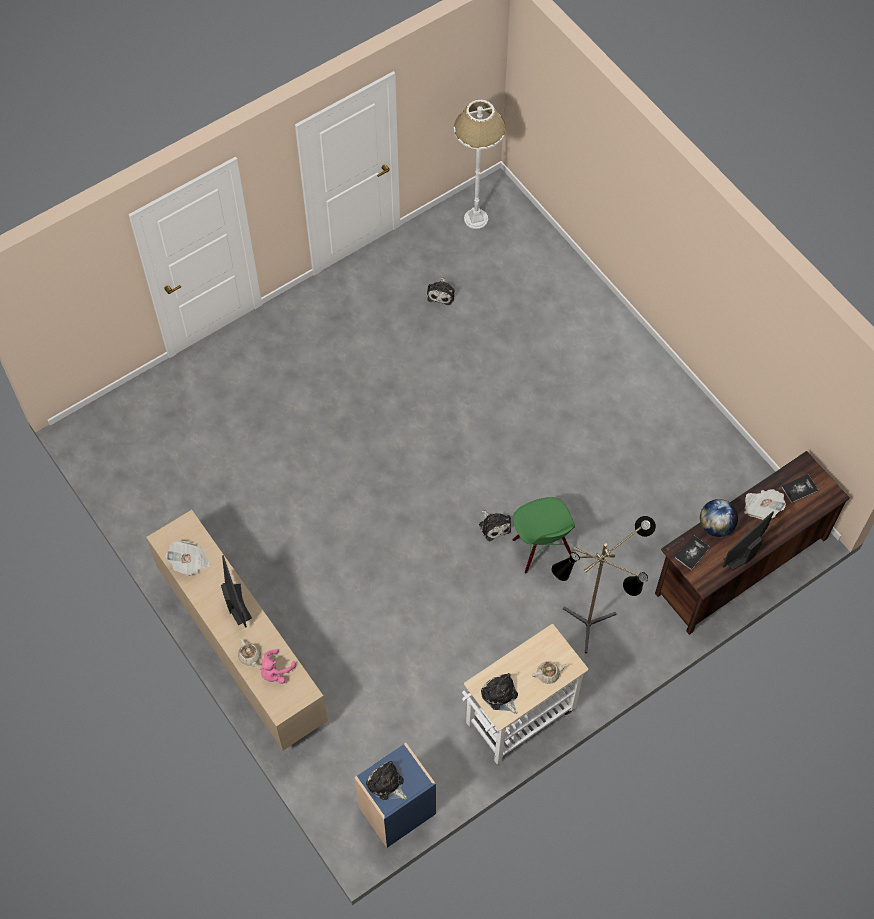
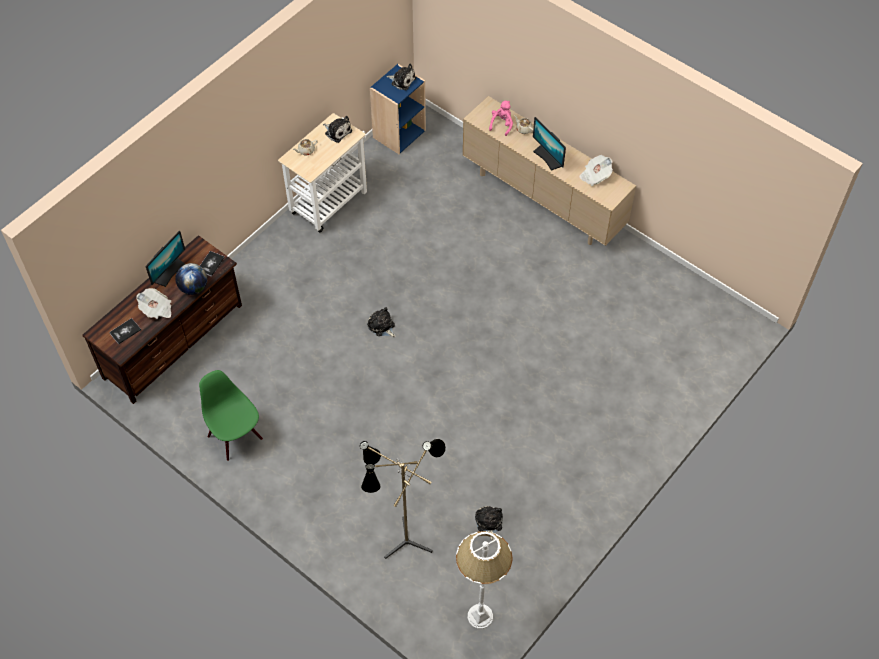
camera: 165 degrees right, 5 degrees down
(541, 549) = (339, 318): green chair -> green chair (235, 437)
(591, 630) = (287, 269): floor lamp -> floor lamp (402, 538)

